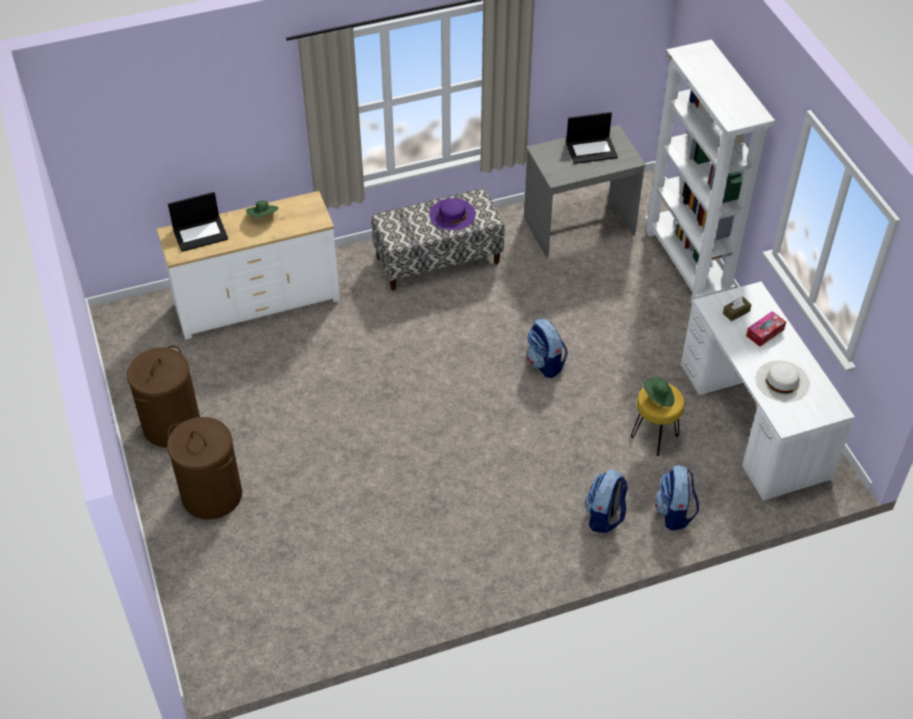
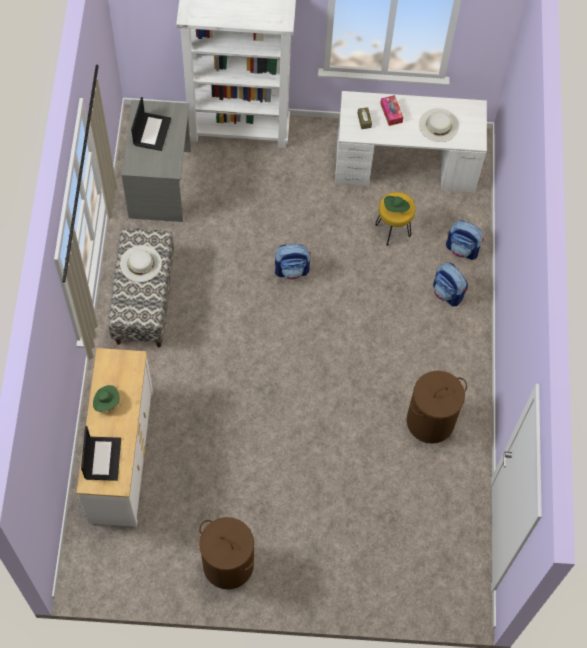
camera: 70 degrees left, 15 degrees up
(211, 495) = (314, 554): brown laundry basket -> brown laundry basket (430, 421)
(452, 214) = (140, 263): purple hat -> white hat

